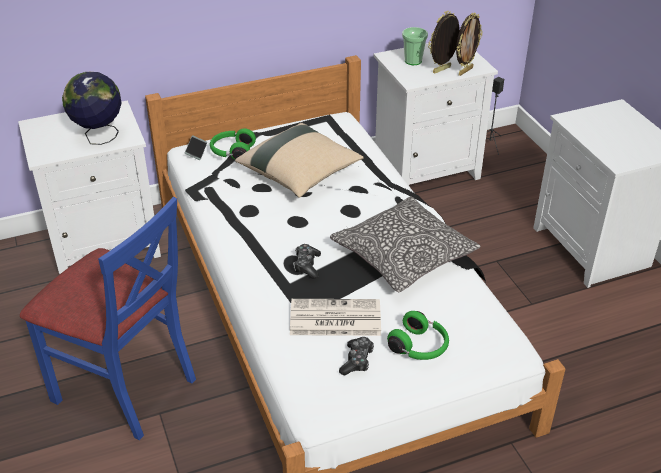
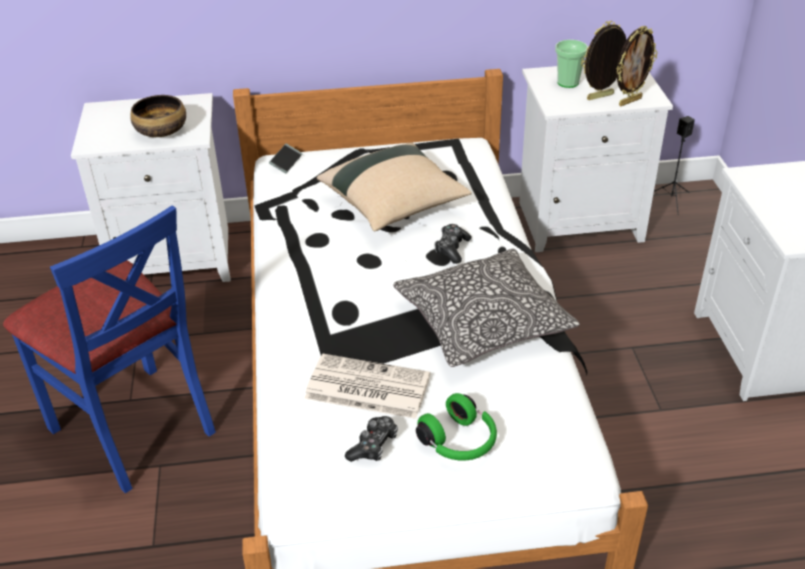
camera: 15 degrees right, 0 degrees up
(99, 137) = (161, 131): globe -> bowl
(232, 152) = (325, 169): green headphones -> none
(307, 265) = (359, 316): game controller -> game controller (452, 249)

